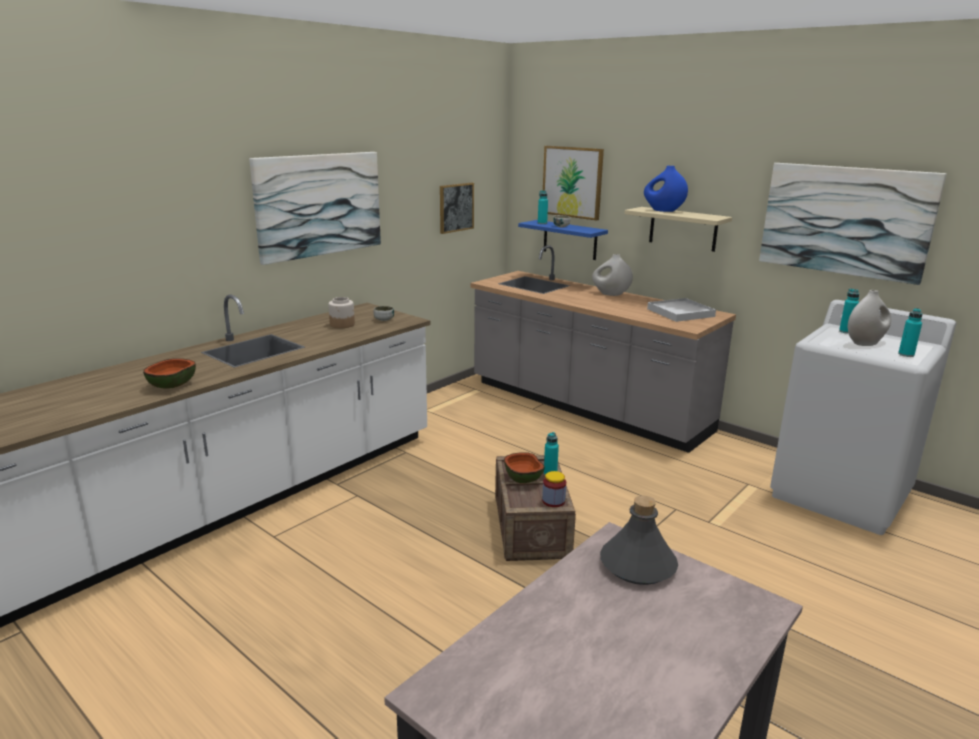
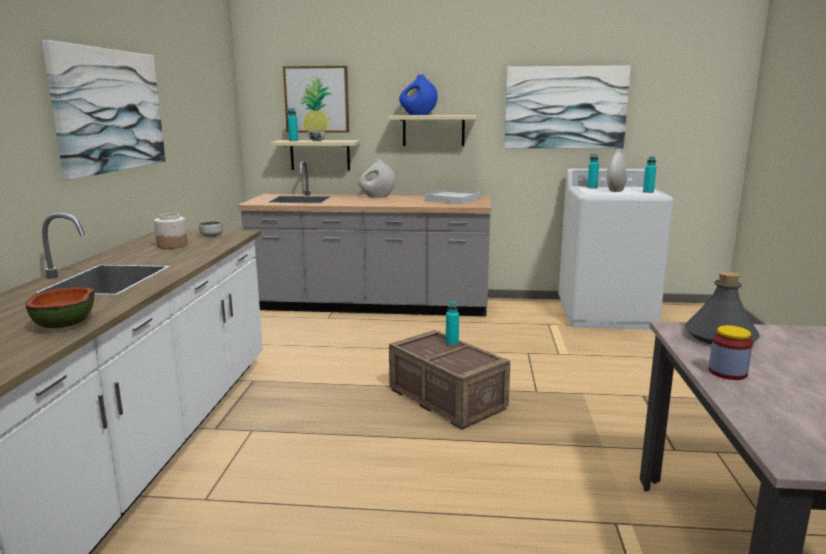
camera: 35 degrees left, 5 degrees down
(456, 207) = (210, 127): picture -> none
(523, 478) = (437, 352): bowl -> none
(553, 501) = (484, 359): jar -> jar (727, 372)
(570, 240) = (320, 155): blue shelf -> beige shelf

